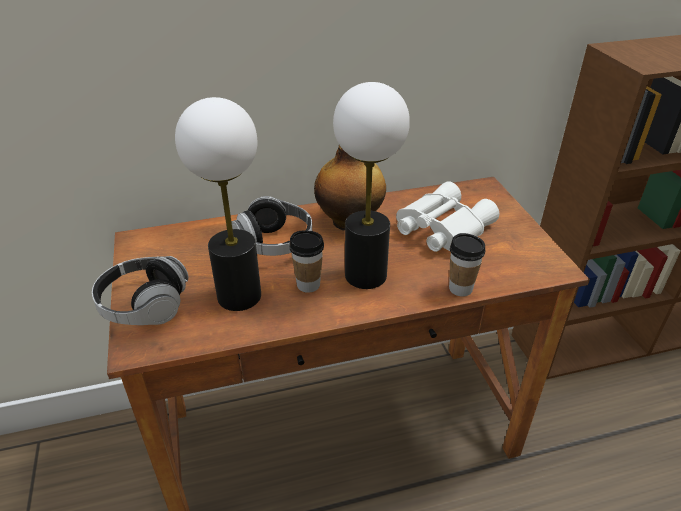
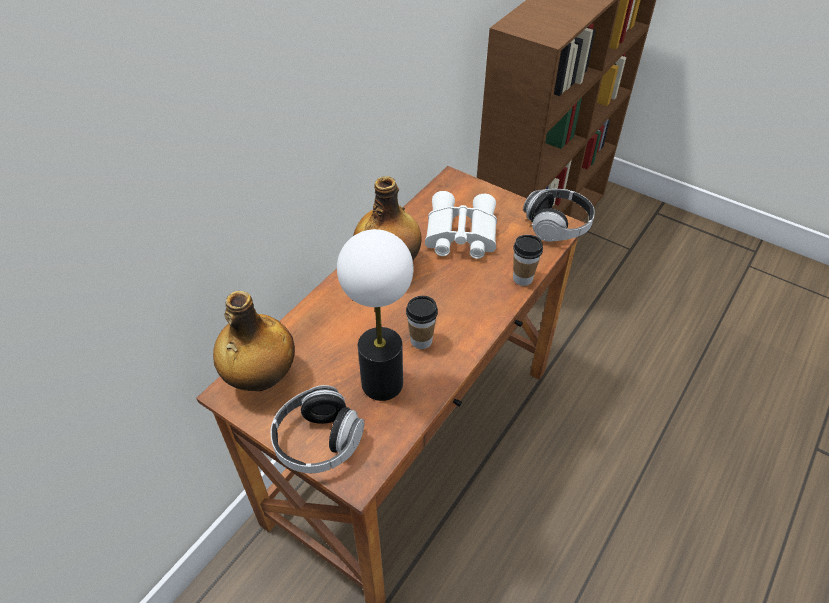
camera: 40 degrees left, 10 degrees up
(166, 243) = (261, 378): none -> bottle
(275, 243) = (354, 321): headphones -> headphones (557, 226)
(365, 275) = (451, 307): table lamp -> none

